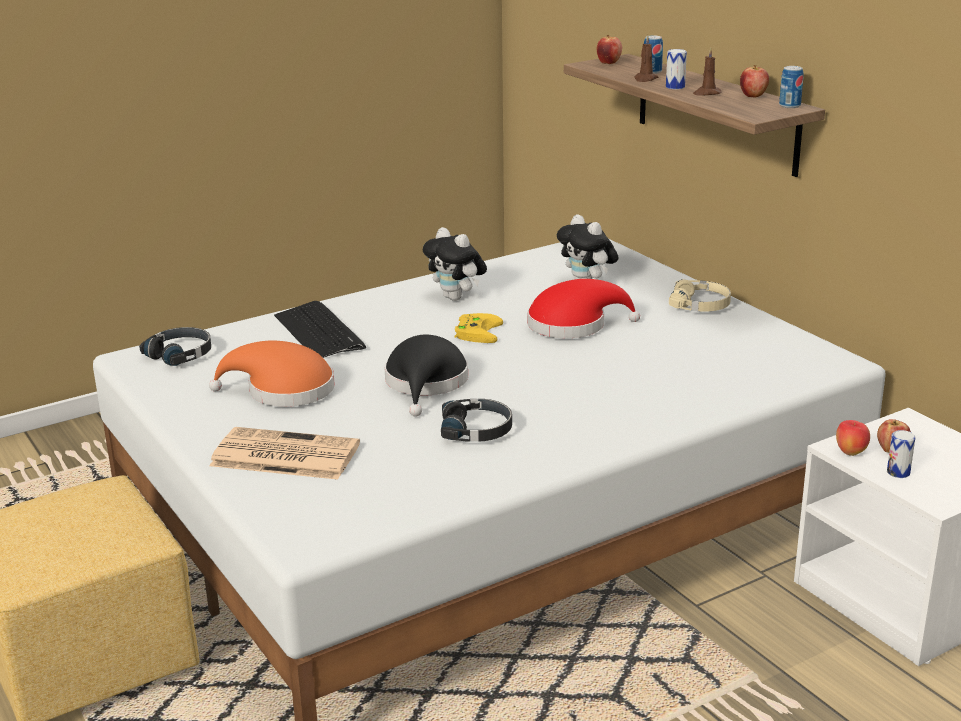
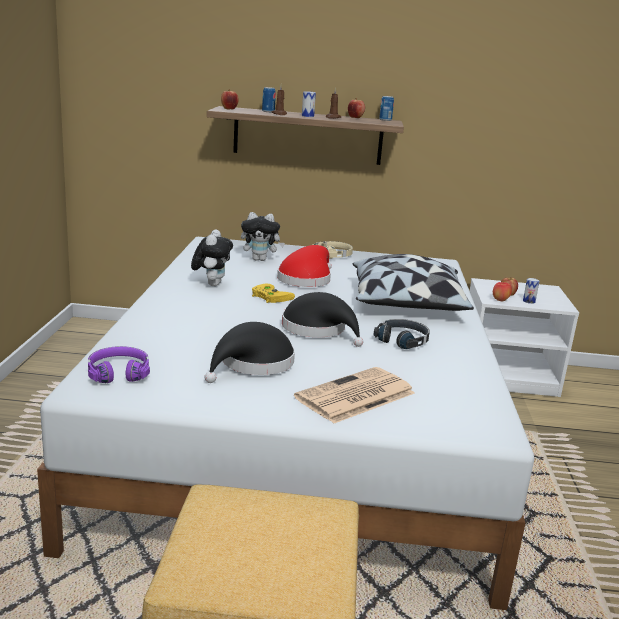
camera: 55 degrees left, 5 degrees down
(180, 354) = (118, 372): black headphones -> purple headphones
(283, 390) = (253, 364): orange hat -> black hat
(319, 332) = (181, 326): keyboard -> none
(456, 298) = (211, 284): plush toy -> plush toy turned 75 degrees counterclockwise
(603, 397) = (407, 305): none -> pillow

